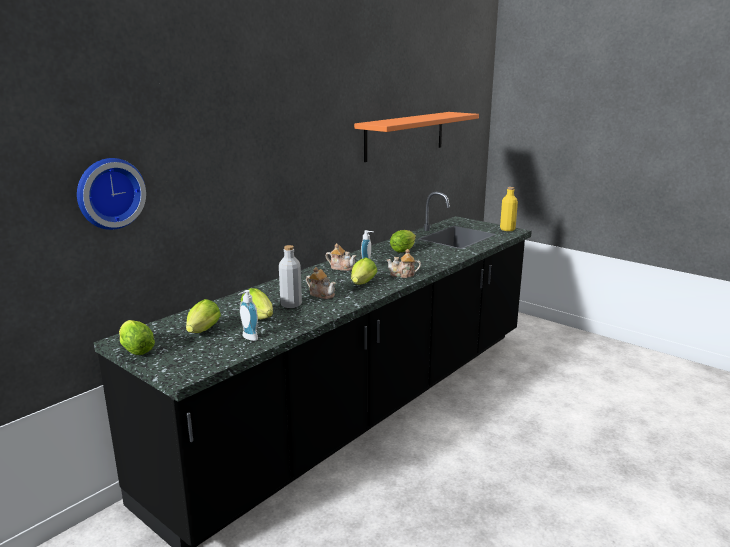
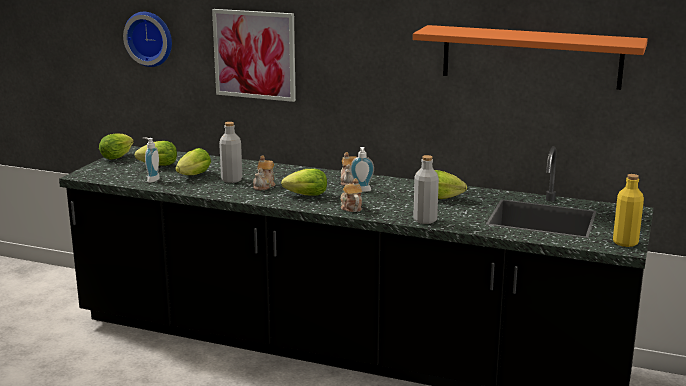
camera: 70 degrees right, 0 degrees up
(230, 181) = (254, 54): none -> picture
(445, 260) = (425, 220): none -> grey bottle

